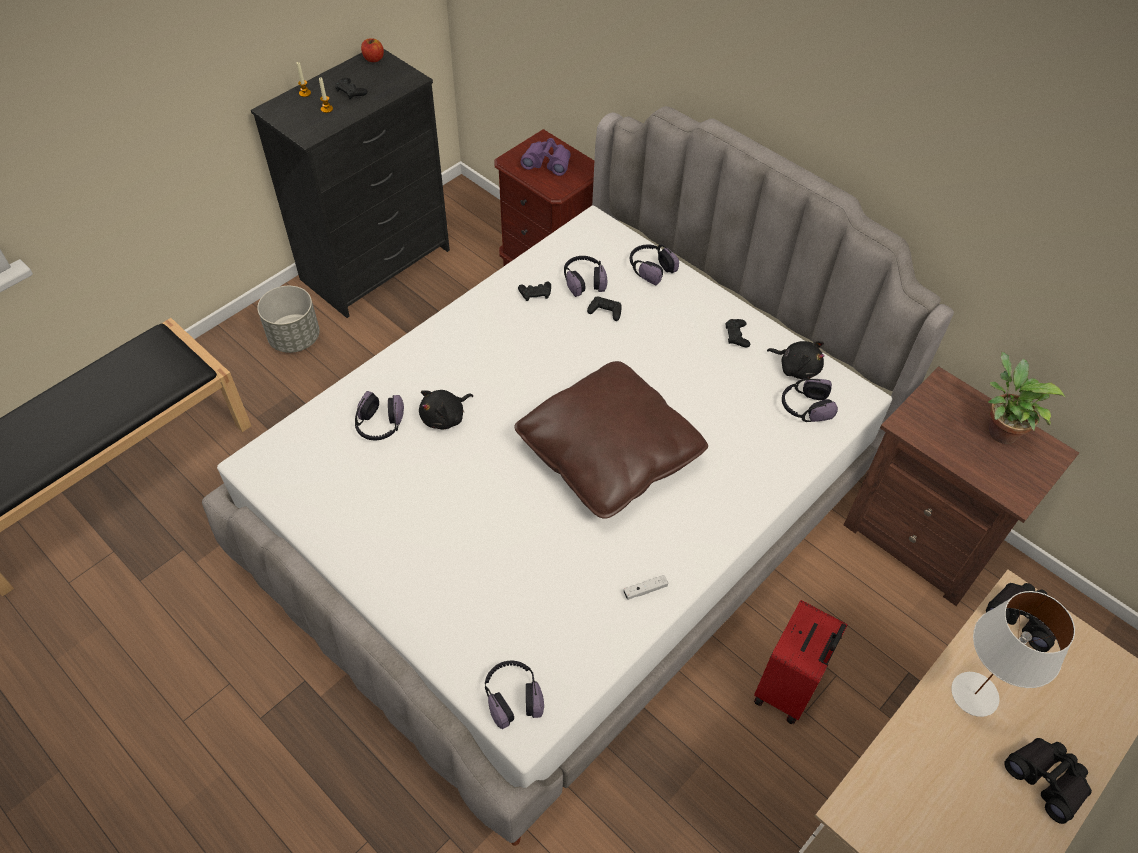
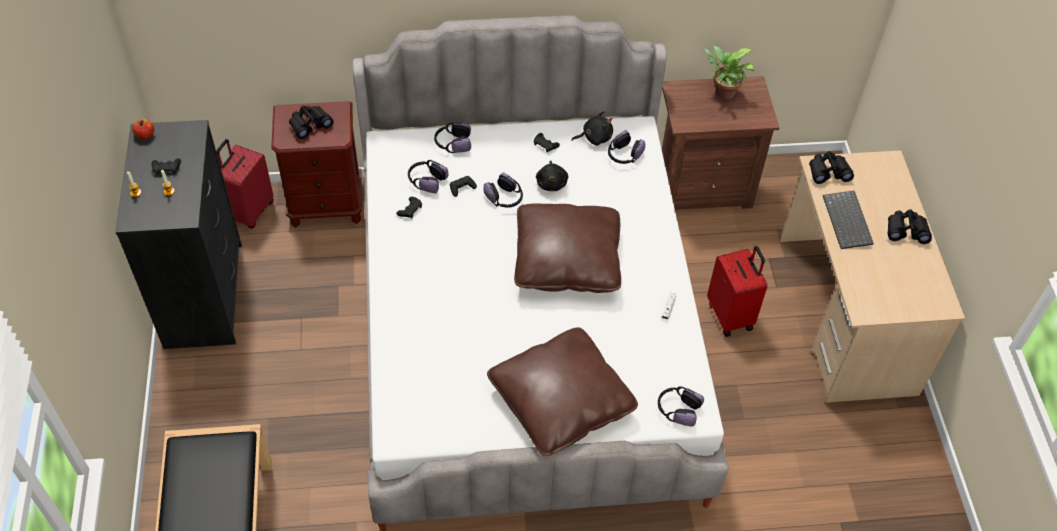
camera: 50 degrees left, 0 degrees up
(295, 338) = (219, 386): grey planter -> none
(379, 425) = (431, 355): headphones -> headphones (504, 198)
(421, 573) = (561, 401): none -> brown pillow
(445, 417) = (460, 318): black plush toy -> black plush toy (551, 183)
(488, 230) = (249, 211): none -> red suitcase
(547, 162) = (310, 125): purple binoculars -> black binoculars
(975, 695) = (848, 221): white table lamp -> keyboard

